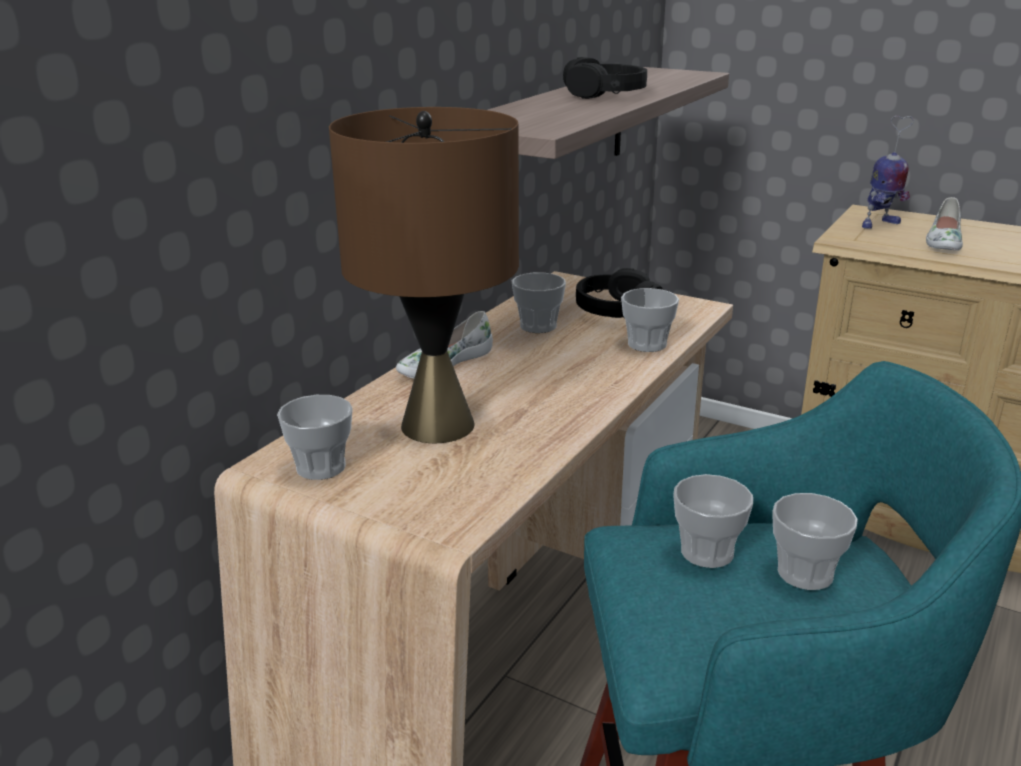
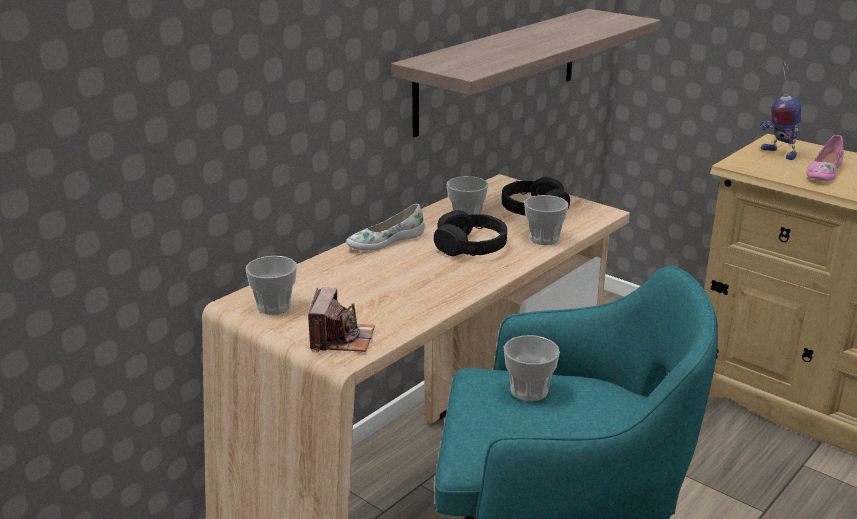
camera: 10 degrees right, 0 degrees up
(434, 506) = (341, 339): none -> camera
(438, 425) = (364, 285): brown table lamp -> none
(604, 94) = (540, 38): black headphones -> black headphones (470, 246)
(805, 573) = (592, 411): cup -> none
(879, 224) = (778, 153): toy robot -> toy robot turned 75 degrees clockwise
(943, 241) = (823, 172): white shoe -> pink shoe

